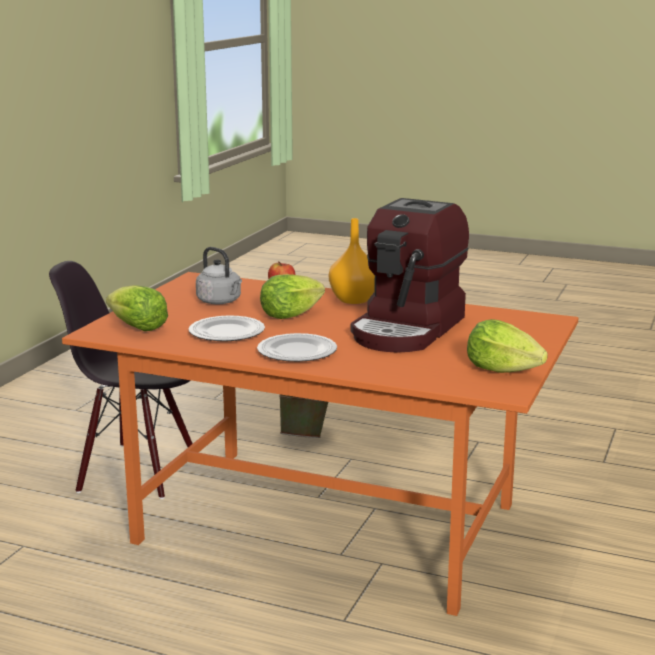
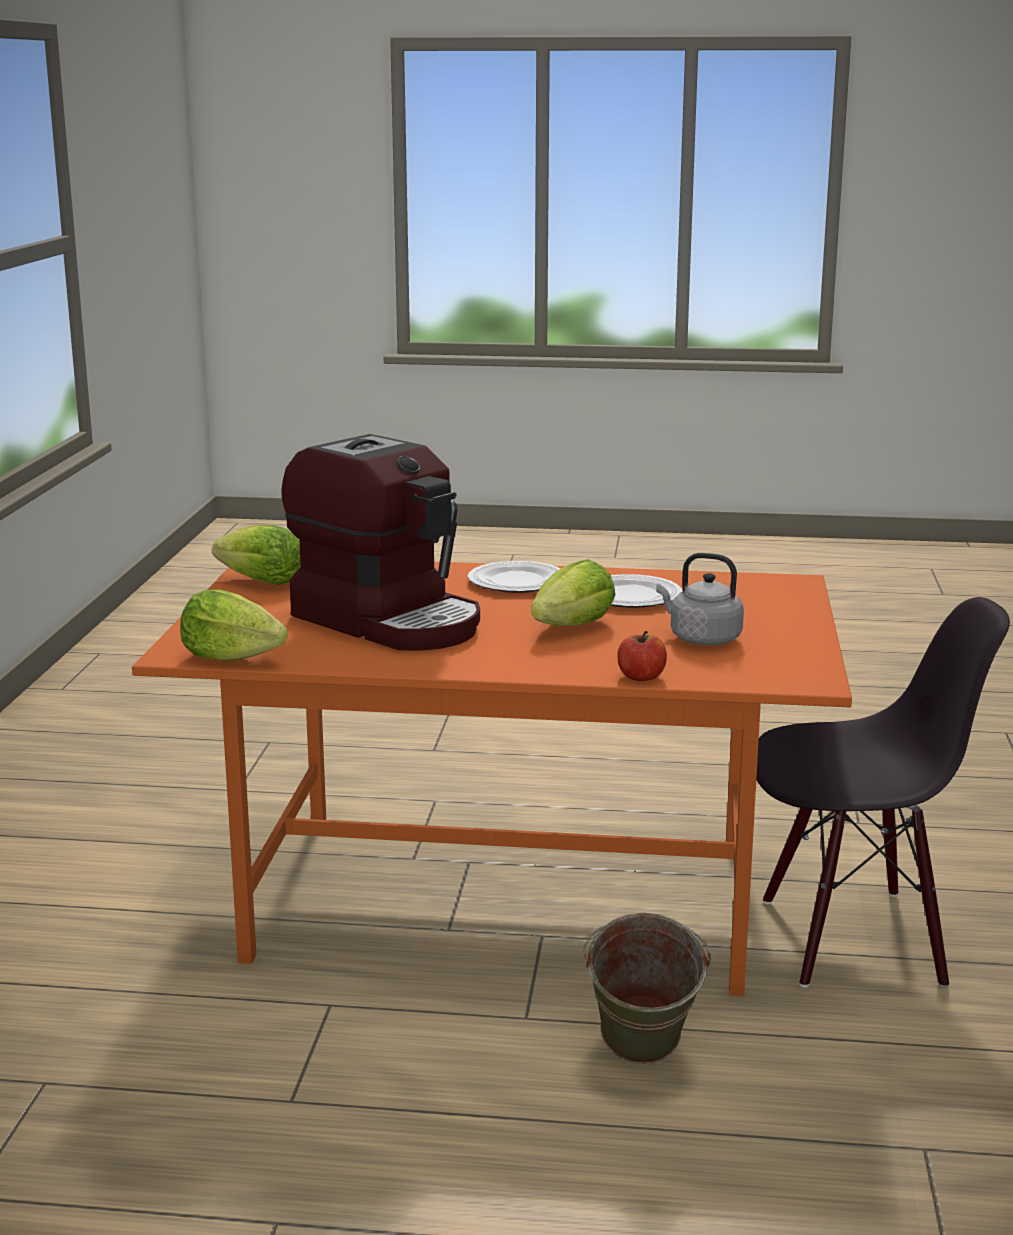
camera: 165 degrees right, 0 degrees up
(138, 328) = (752, 592): lettuce -> lettuce (231, 658)
(353, 299) = (499, 662): orange vase -> none
(408, 329) = (390, 620): coffee machine -> coffee machine turned 120 degrees clockwise

